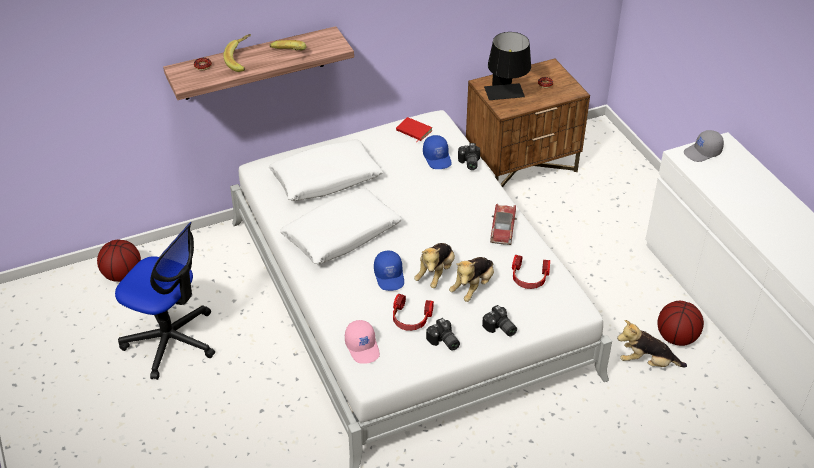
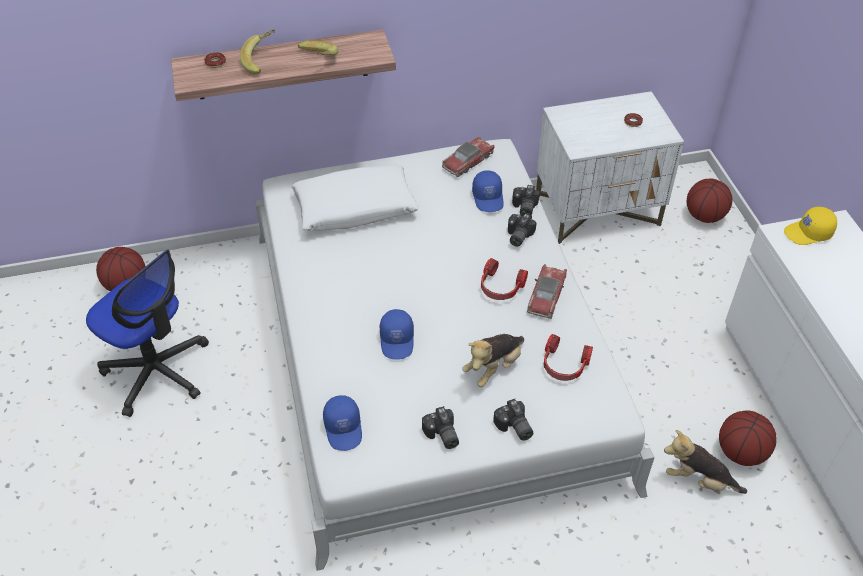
camera: 10 degrees right, 5 degrees up
(342, 235) = (355, 280): white pillow -> none
(363, 347) = (344, 428): pink cap -> blue cap
(410, 319) = (409, 399): headphones -> headphones (500, 287)
(413, 131) = (468, 161): red book -> toy car
(436, 273) = (453, 344): plush toy -> none
(468, 185) = (517, 236): none -> camera
(506, 96) = (583, 132): black table lamp -> none
(522, 165) = (598, 210): brown nightstand -> white nightstand
(612, 159) = (705, 216): none -> basketball
(703, 152) = (808, 233): grey cap -> yellow cap

